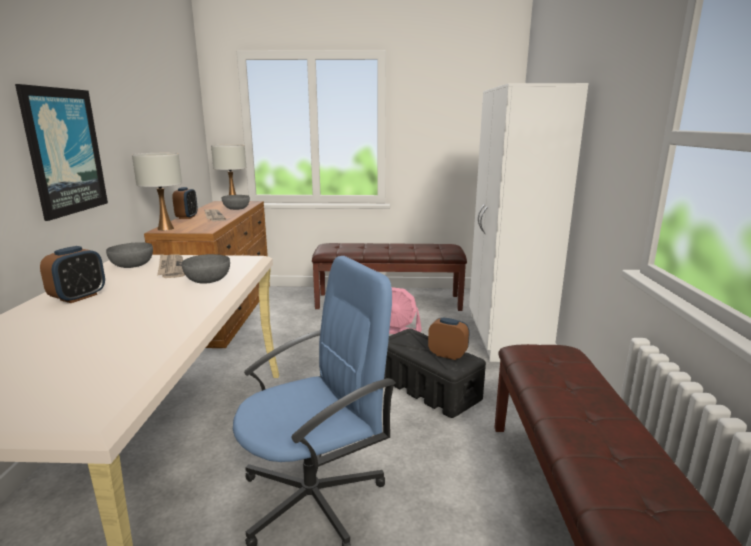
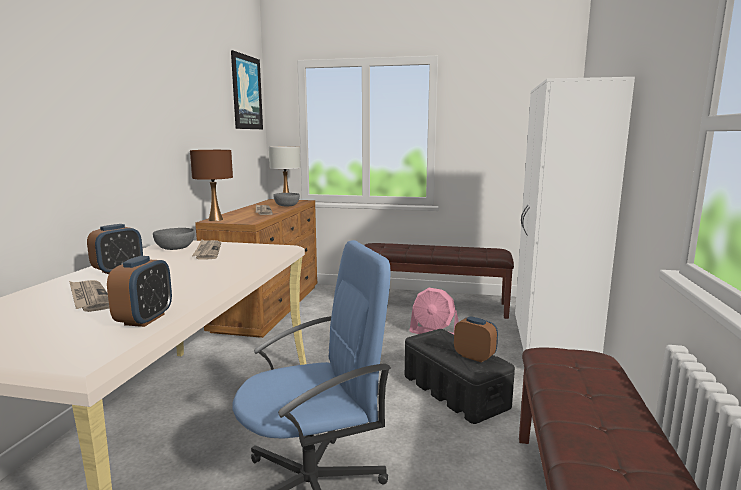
camera: 10 degrees right, 5 degrees down
(59, 334) = (89, 298): none -> newspaper
(64, 151) = (125, 143): picture -> picture (246, 92)
(166, 229) = (215, 219): white table lamp -> brown table lamp
(187, 217) = (239, 211): alarm clock -> alarm clock (145, 319)
(208, 280) = (236, 262): grey bowl -> none

